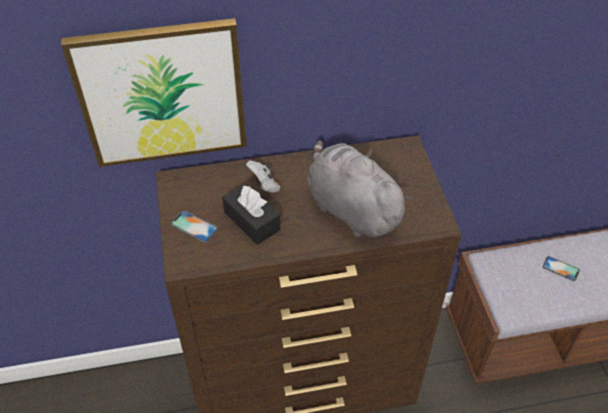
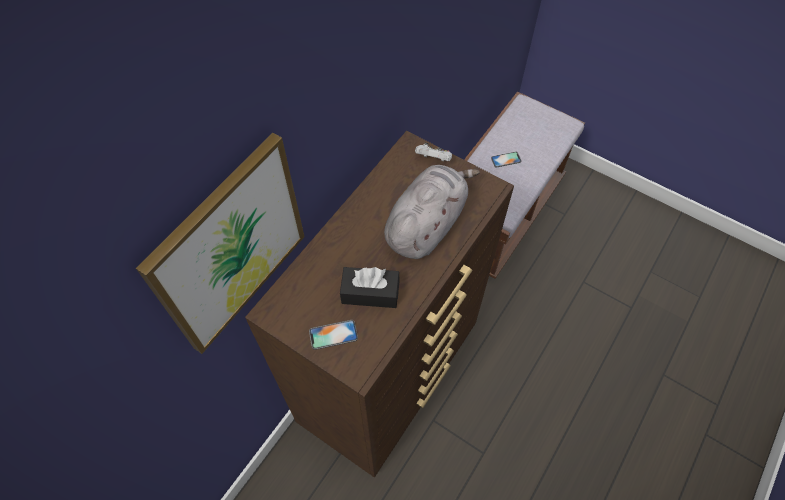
camera: 45 degrees left, 10 degrees up
(264, 185) = (345, 256): white game controller -> white game controller (433, 159)
(351, 208) = (426, 224): grey plush toy -> grey plush toy turned 120 degrees clockwise

